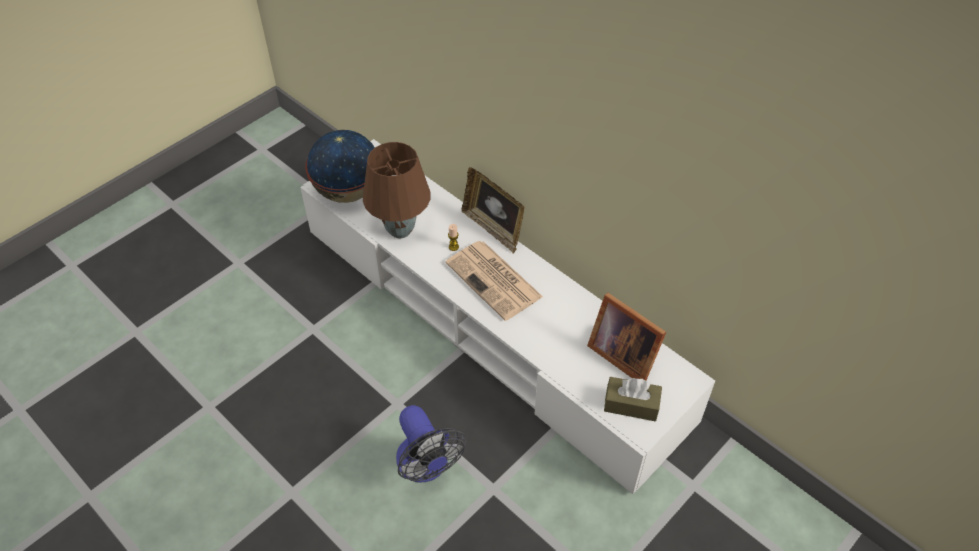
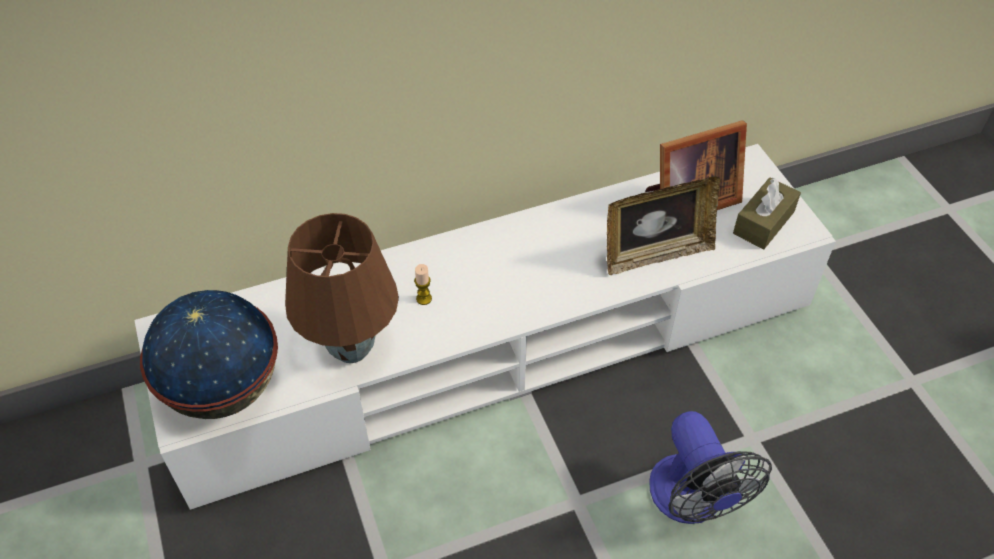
camera: 65 degrees left, 0 degrees up
(426, 466) = (692, 502): fan -> fan turned 75 degrees clockwise
(493, 228) = (419, 245): picture frame -> picture frame (656, 254)
(495, 281) = (511, 276): newspaper -> none

